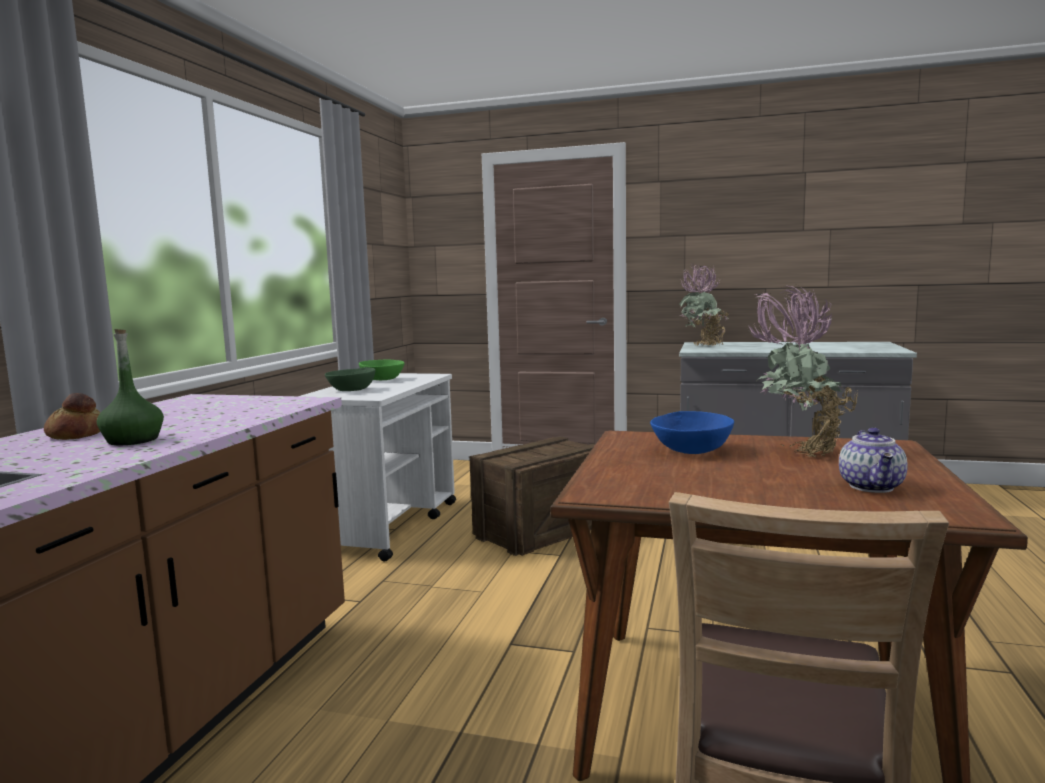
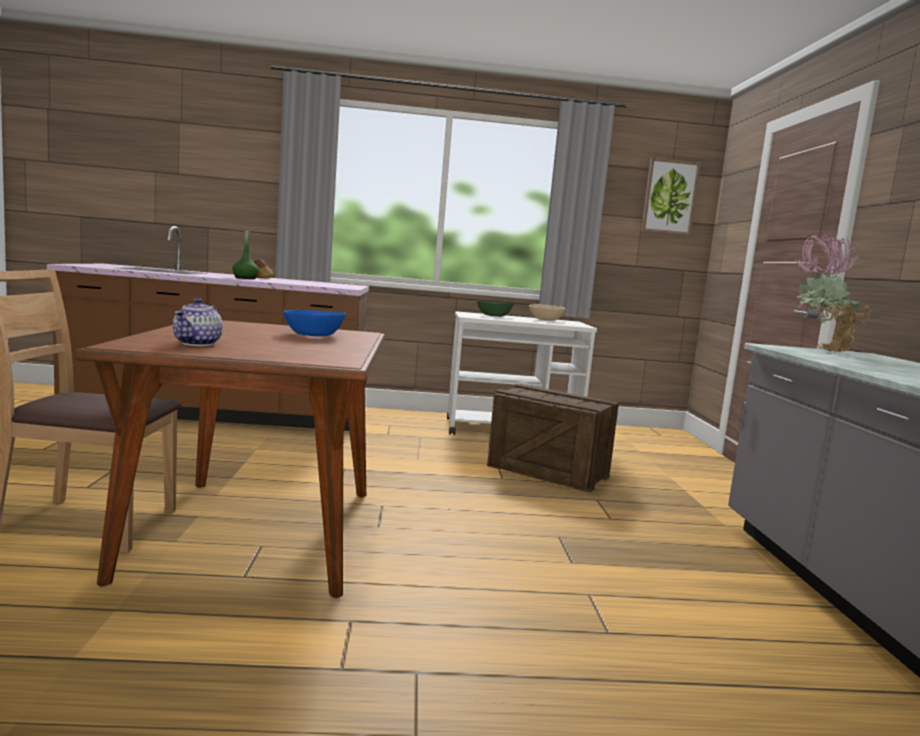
camera: 70 degrees right, 0 degrees up
(382, 379) = (546, 320): green bowl -> beige bowl
(385, 219) = (669, 197): none -> picture
(798, 452) = (308, 346): potted plant -> none
(873, 487) = (198, 344): teapot -> teapot turned 75 degrees counterclockwise

